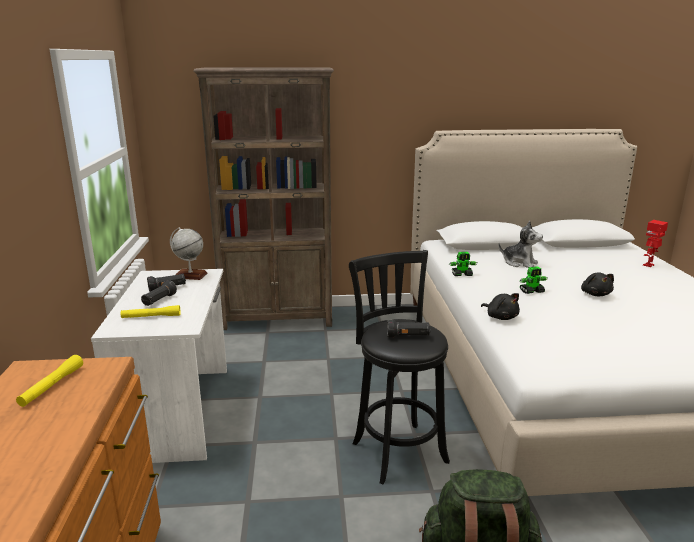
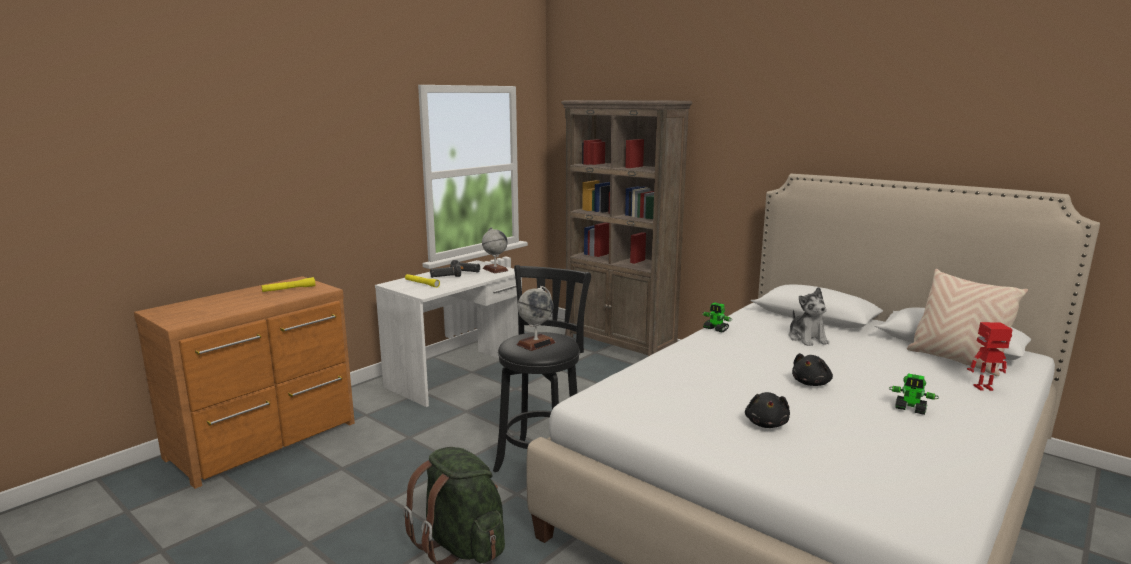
camera: 45 degrees right, 5 degrees down
(408, 336) = (536, 343): black flashlight -> globe
(501, 317) = (659, 364): black plush toy -> black plush toy (766, 424)
(532, 291) = (746, 359): toy robot -> toy robot (910, 409)
(603, 252) = (955, 360): none -> beige pillow

